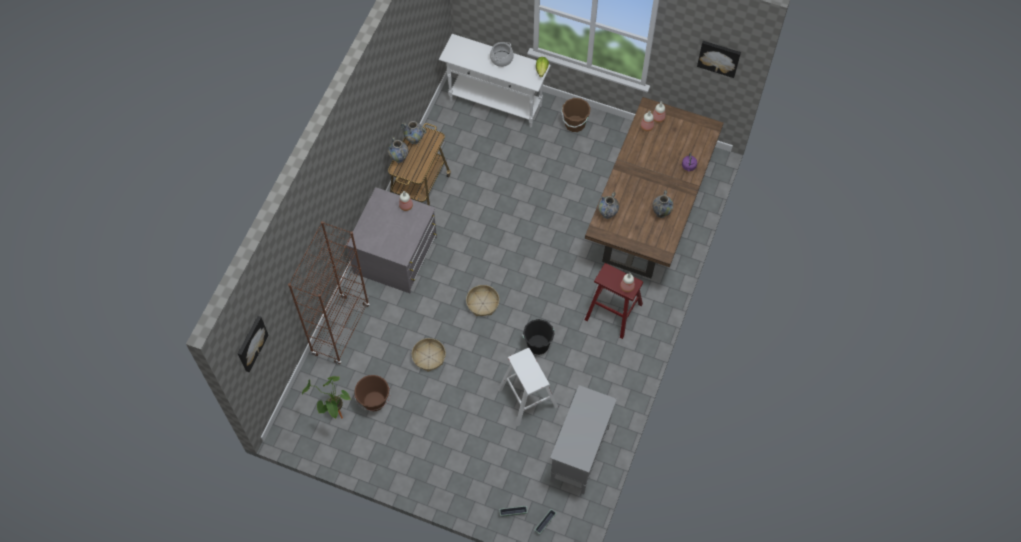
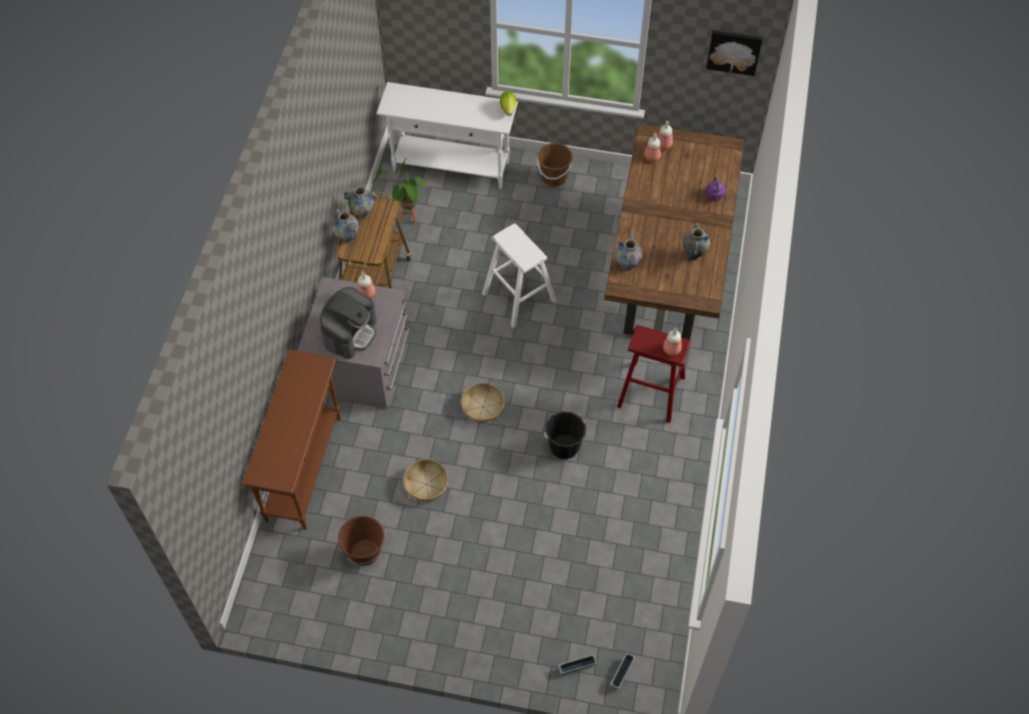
camera: 10 degrees left, 5 degrees down
(251, 343) = (195, 484): picture -> none
(335, 415) = (316, 578): potted plant -> potted plant (407, 221)
(341, 330) = (304, 468): brown bookcase -> brown console table
(388, 235) = (350, 332): none -> coffee machine
(501, 59) = (455, 102): cooking pot -> none
(527, 397) = (564, 515): white stool -> white stool (519, 297)
(579, 455) = (648, 577): grey cabinet -> none

